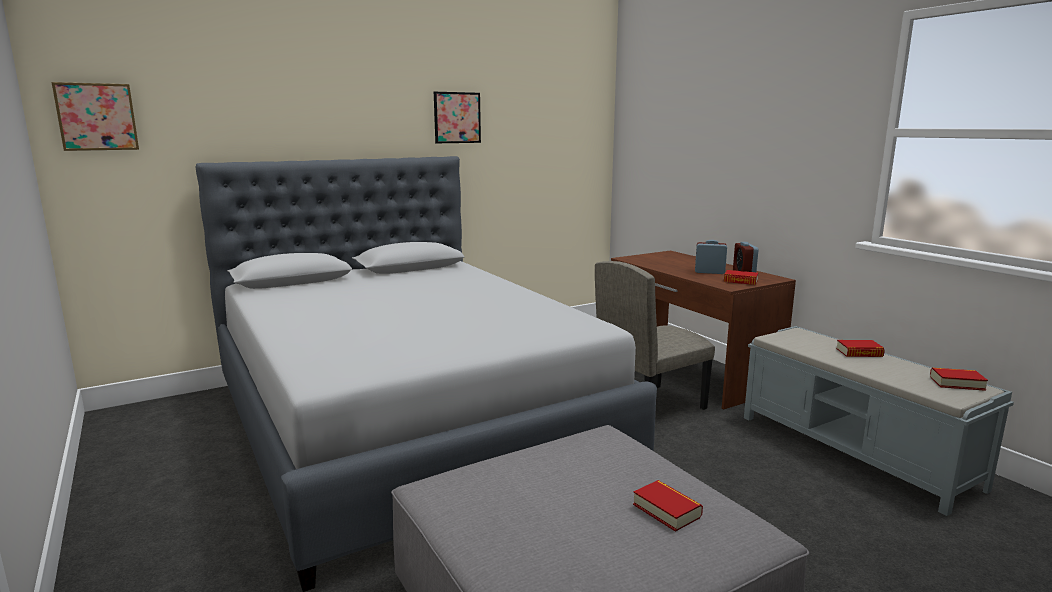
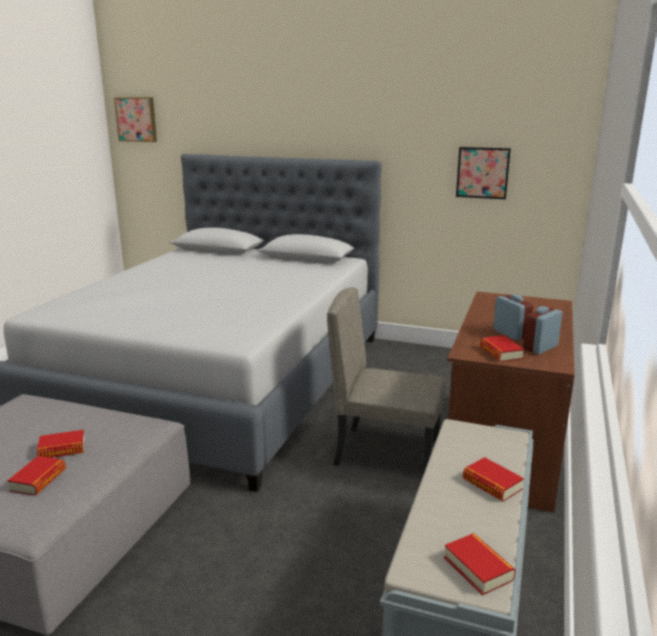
camera: 50 degrees right, 5 degrees up
(457, 117) = (388, 122): picture -> picture (482, 173)
(604, 486) = (62, 449): none -> book

